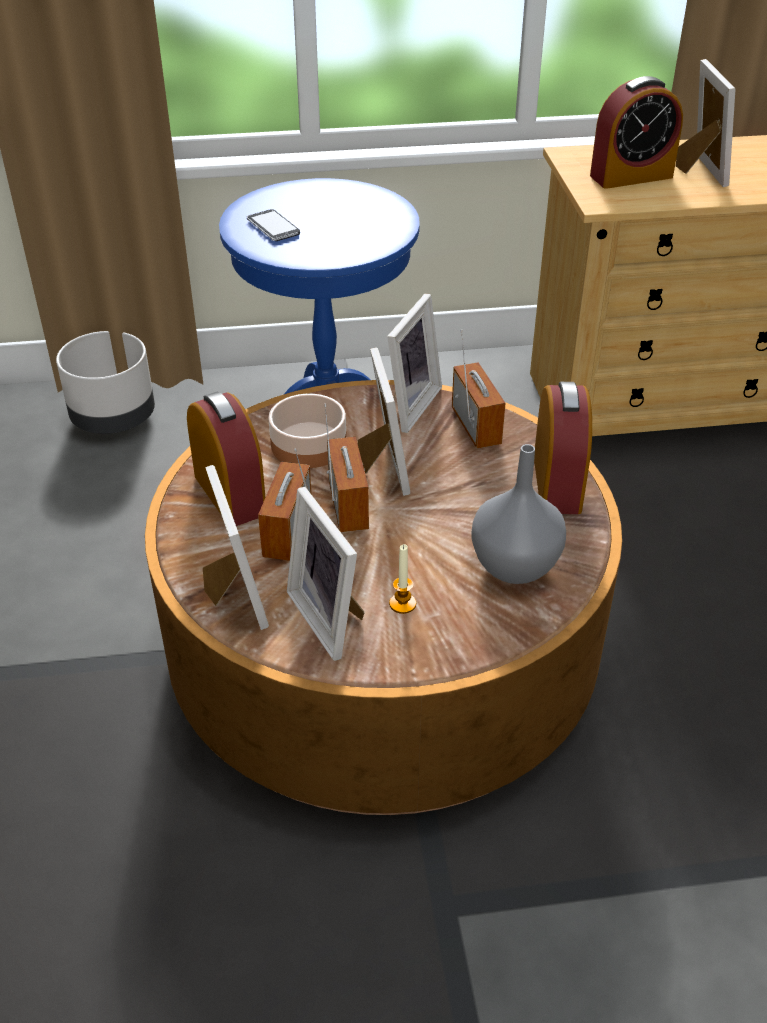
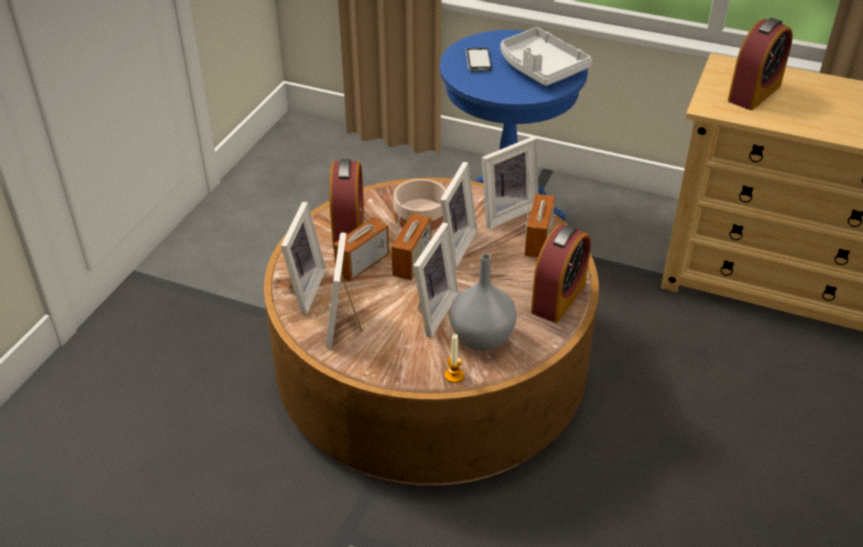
camera: 30 degrees right, 0 degrees up
(114, 418) = (371, 162): grey planter -> none
(356, 216) = (540, 68): none -> grey tray
(402, 604) = (393, 332): candle -> candle (454, 375)
(631, 176) = (754, 93): alarm clock -> alarm clock turned 60 degrees counterclockwise
(697, 171) = (813, 103): picture frame -> picture frame (430, 310)

